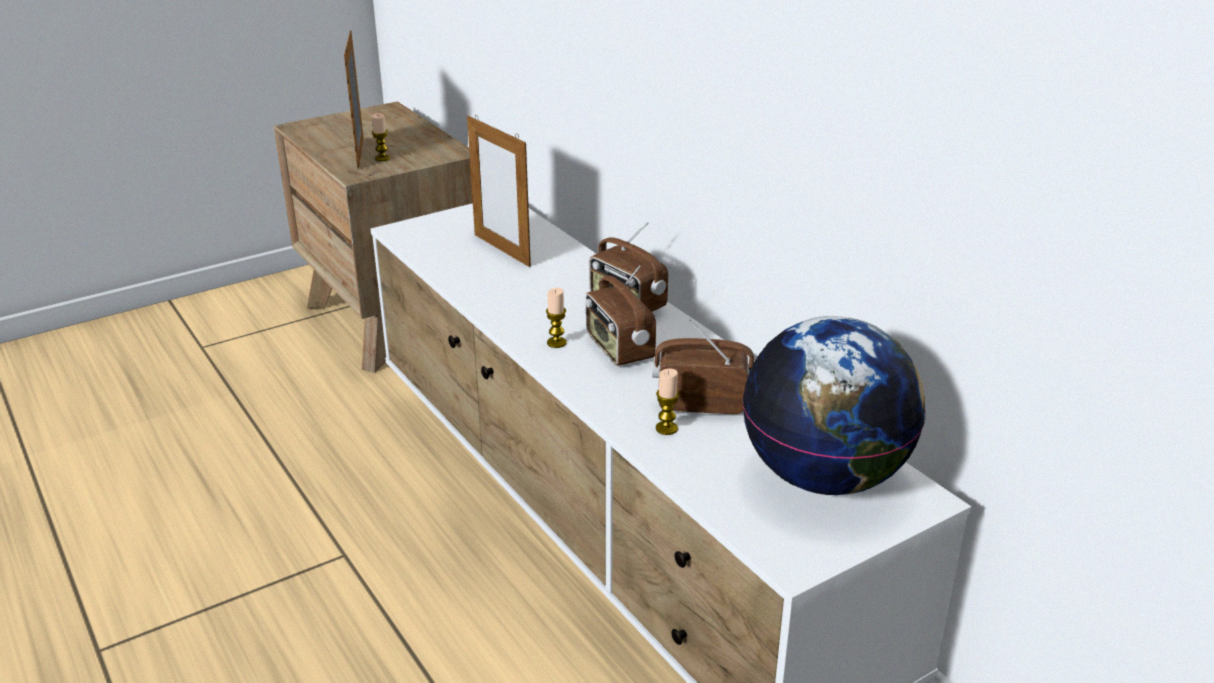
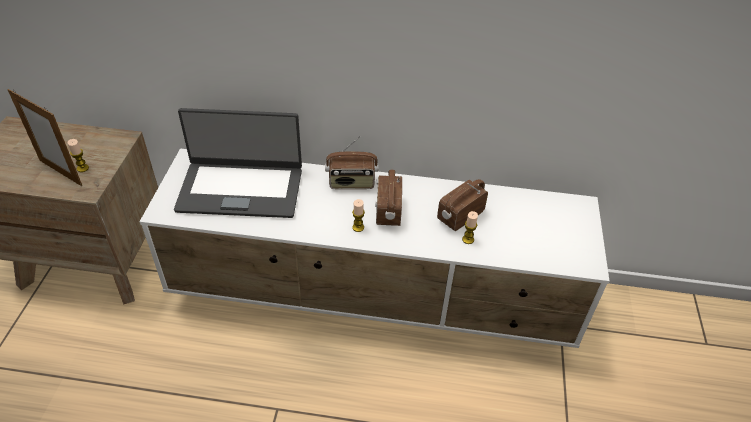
camera: 50 degrees left, 15 degrees up
(502, 250) = (241, 189): picture frame -> laptop
(618, 348) = (387, 211): radio -> radio turned 75 degrees clockwise
(825, 477) = (546, 219): globe -> none

